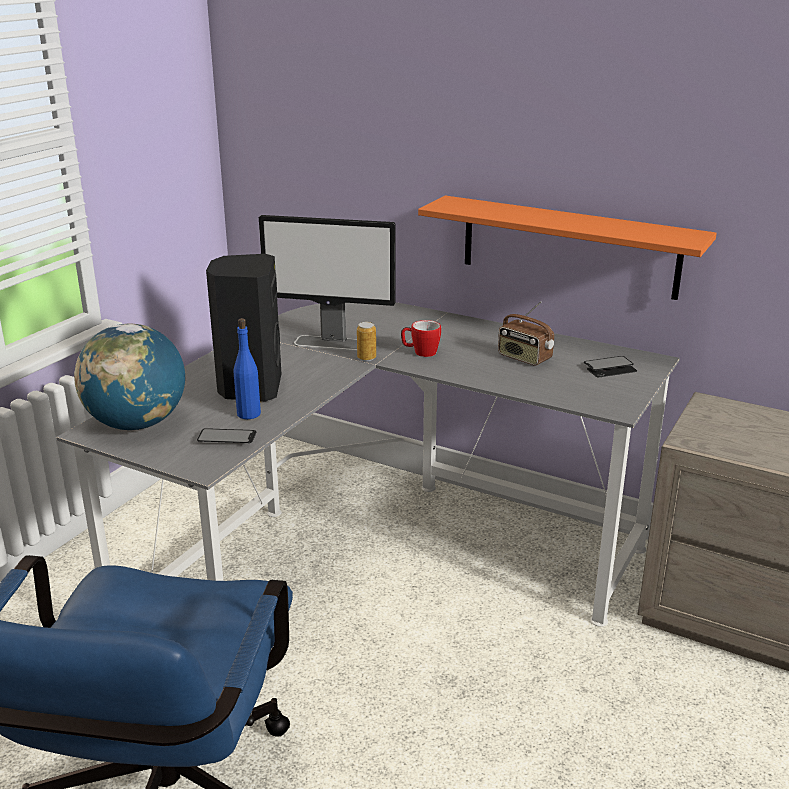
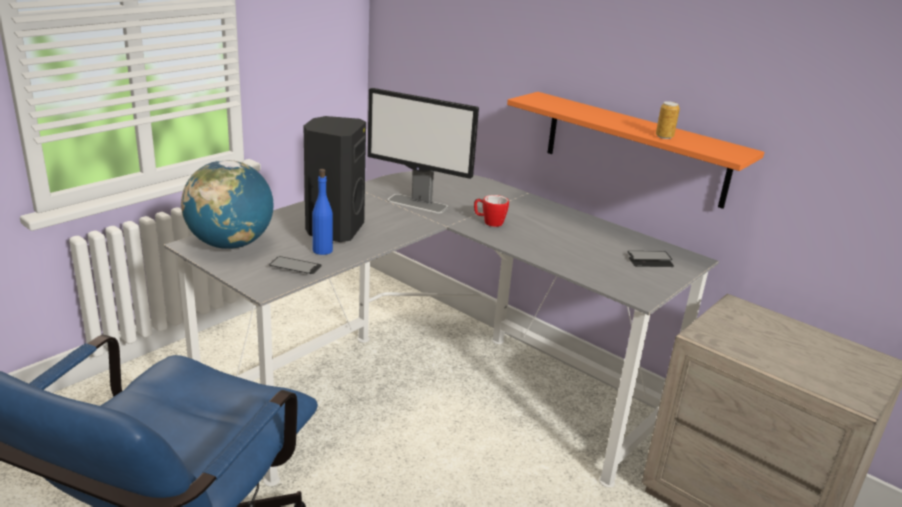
camera: 10 degrees right, 0 degrees up
(366, 358) = (441, 220): can -> can (664, 137)
(524, 358) = (577, 240): radio -> none

